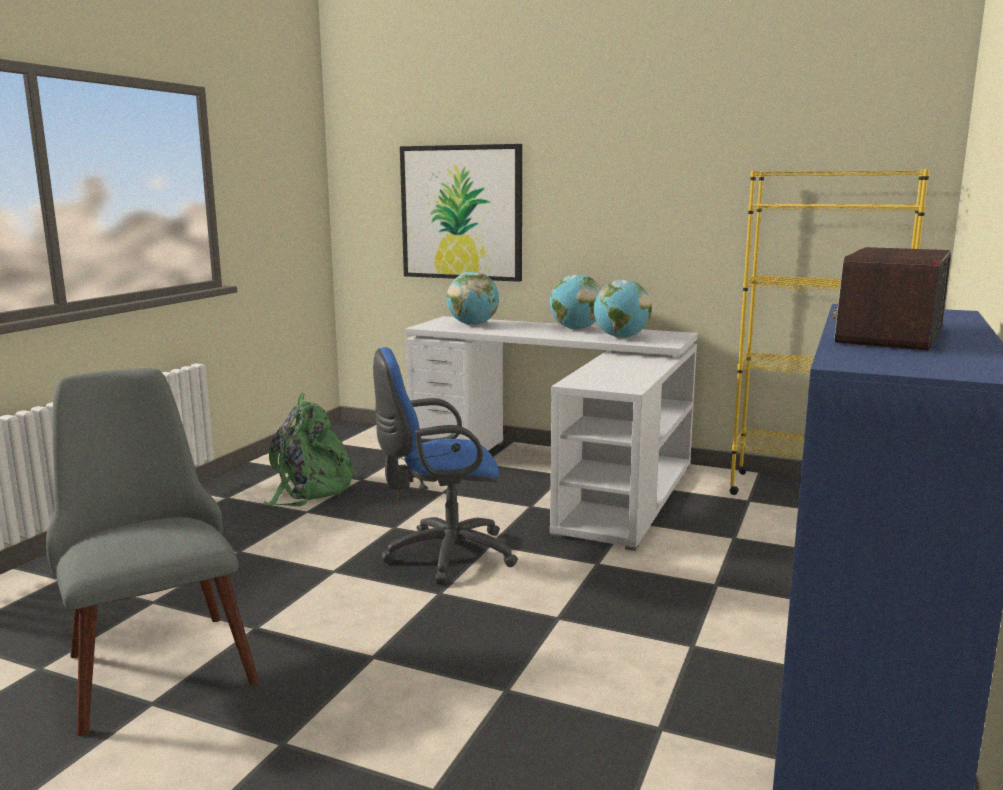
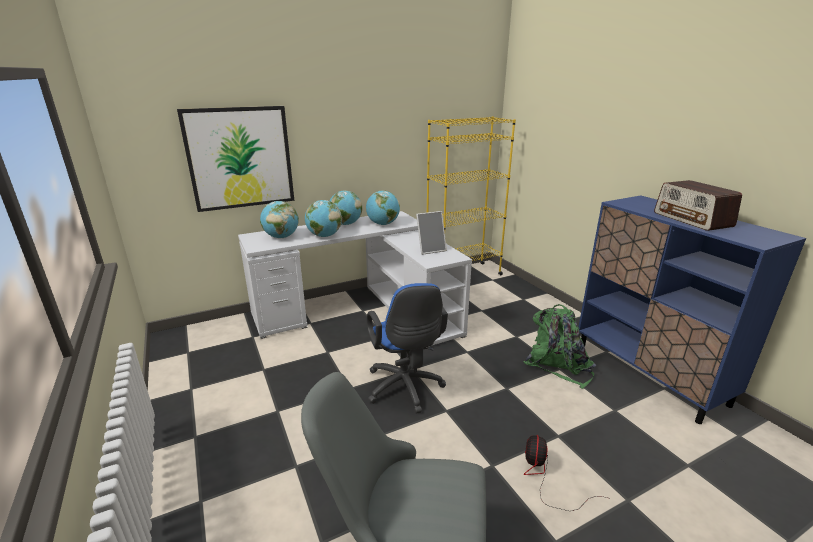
camera: 50 degrees left, 10 degrees up
(309, 489) = (243, 395): green backpack -> green backpack (558, 364)
(397, 703) = (545, 477): none -> fan
(443, 555) = (405, 389): blue office chair -> blue office chair turned 45 degrees counterclockwise
(516, 332) = (324, 236): none -> globe
(617, 375) = (430, 249): none -> picture frame

